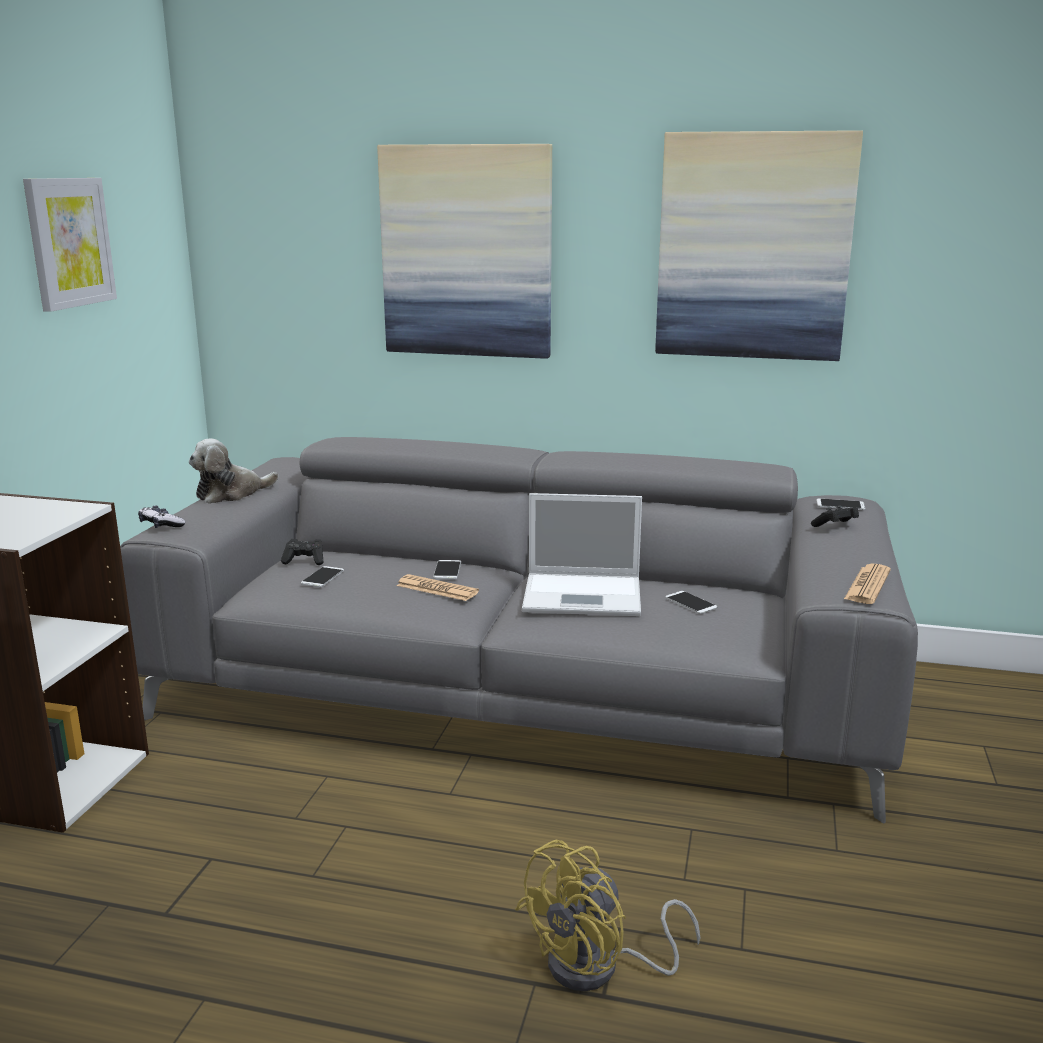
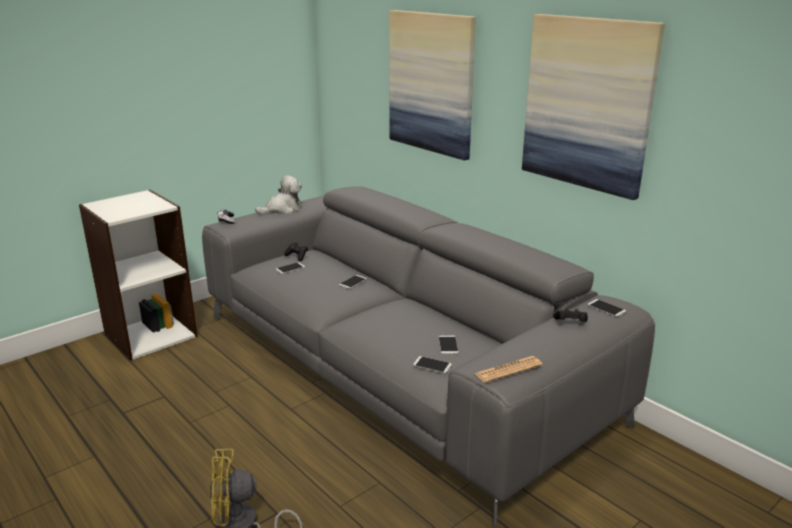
camera: 35 degrees right, 5 degrees up
(69, 242) = (217, 62): picture -> none
(231, 494) = (282, 209): plush toy -> plush toy turned 150 degrees clockwise
(437, 589) = (331, 292): newspaper -> none
(585, 595) = (398, 320): laptop -> none
(710, 629) = (432, 365): none -> phone

